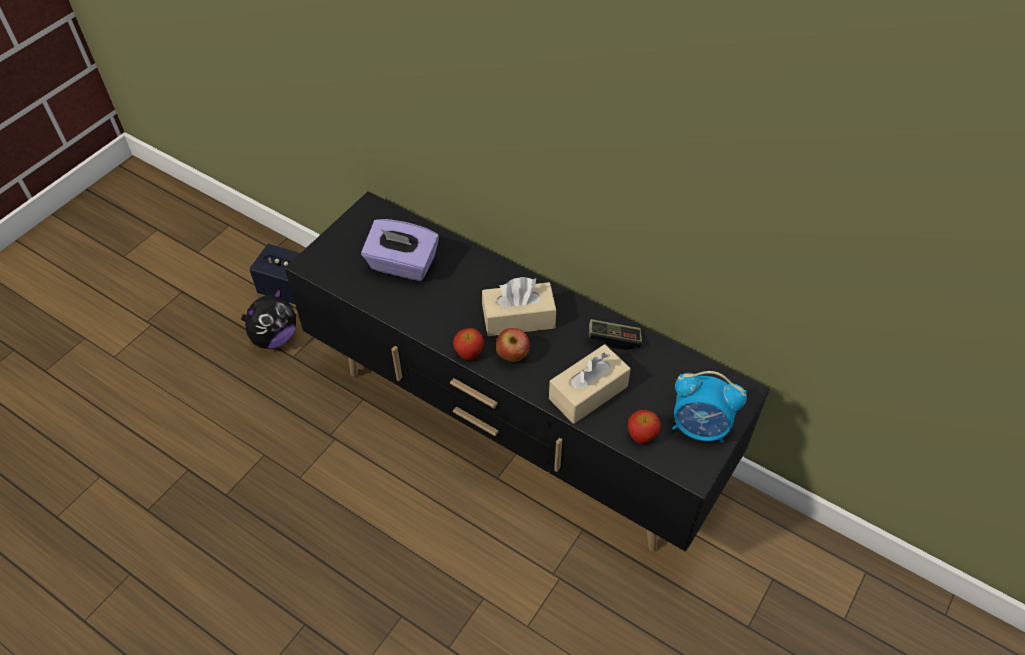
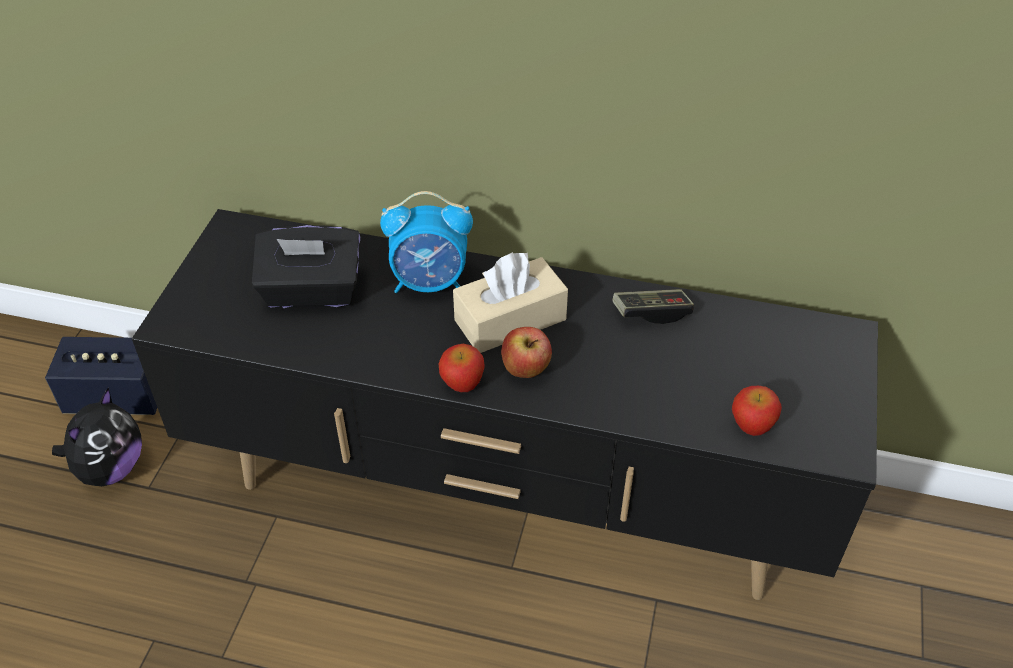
camera: 20 degrees left, 5 degrees down
(402, 265) = (312, 292): purple tissue box -> black tissue box
(588, 392) = (652, 390): beige tissue box -> none
(700, 428) = (821, 394): alarm clock -> alarm clock (430, 282)

